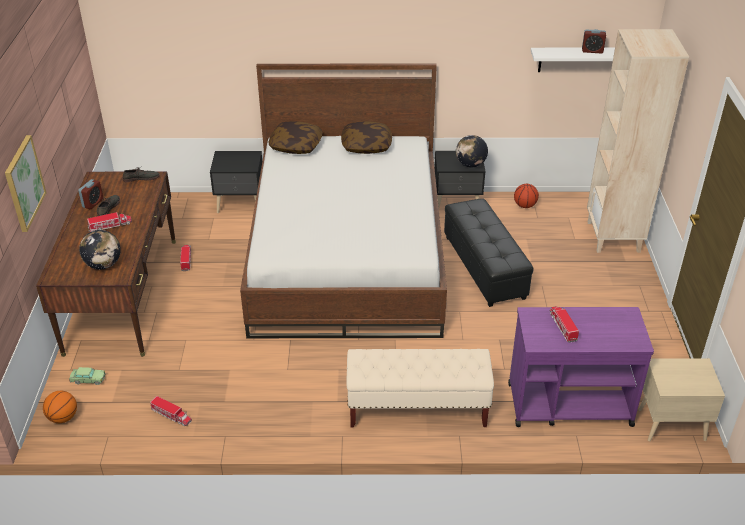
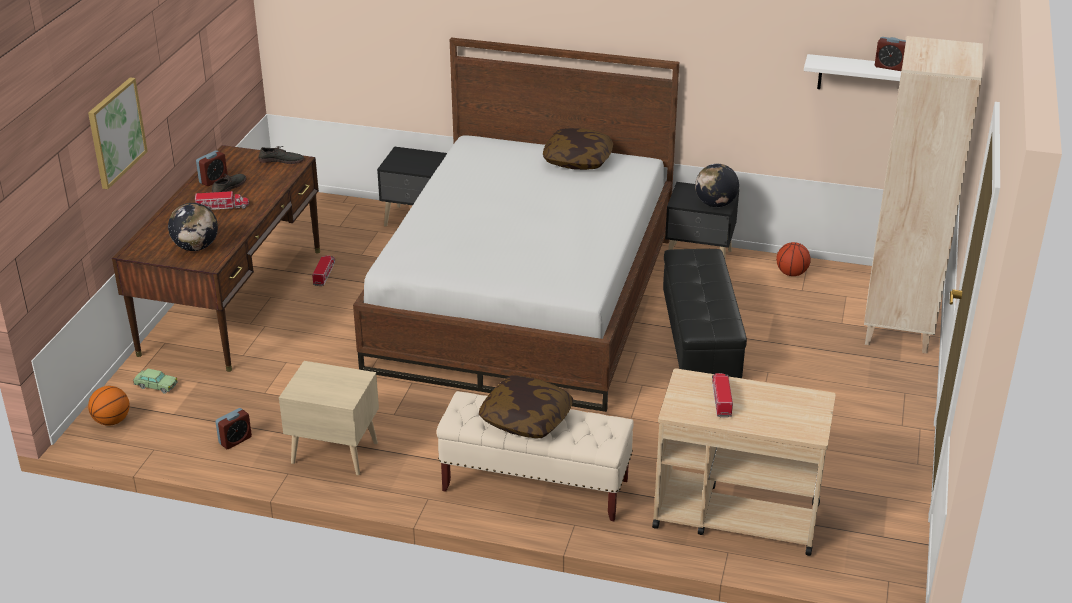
camera: 15 degrees right, 5 degrees down
(171, 415) = (235, 440): toy truck -> alarm clock
(296, 146) = (488, 149): pillow -> pillow (526, 419)
(568, 404) = (735, 515): purple cart -> beige cart
(670, 423) = (863, 562): beige nightstand -> beige nightstand (334, 451)

